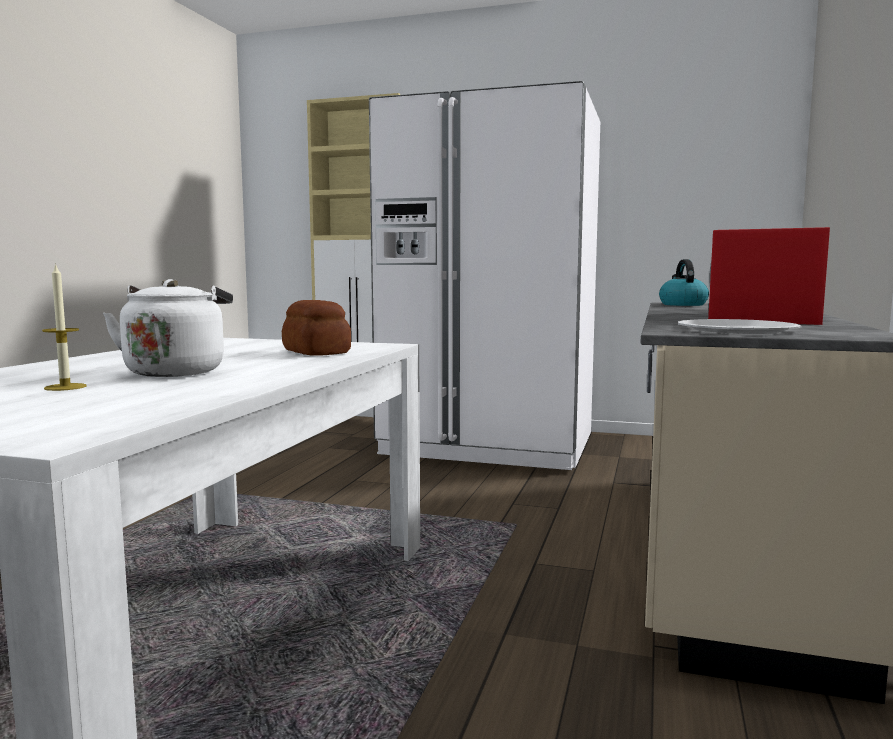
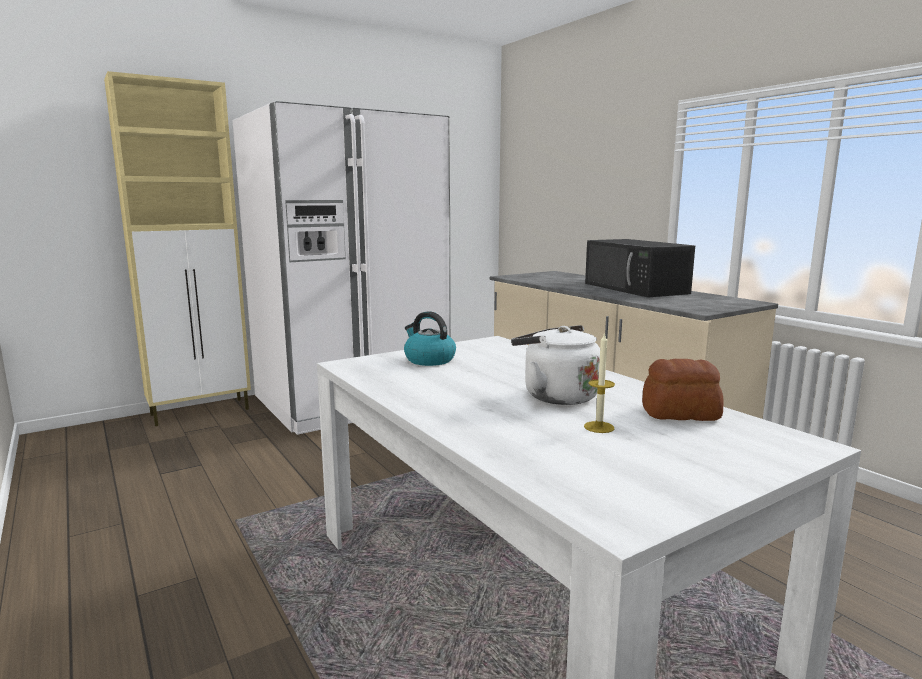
camera: 50 degrees left, 5 degrees up
(317, 352) = (503, 357): bread -> bread (679, 413)
(682, 304) = (526, 278): kettle -> kettle (429, 360)
(737, 330) = (703, 304): white plate -> none
(768, 317) = (636, 288): red microwave -> black microwave

